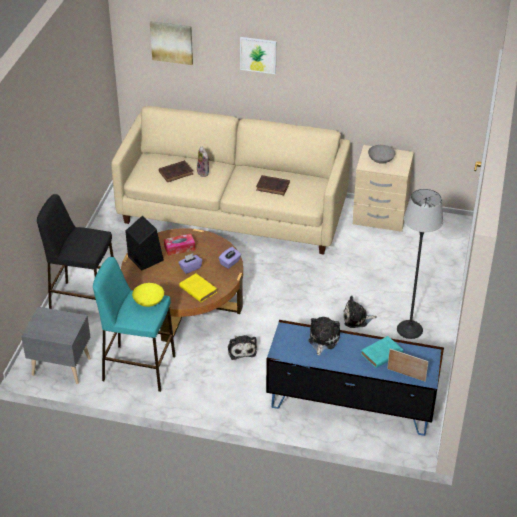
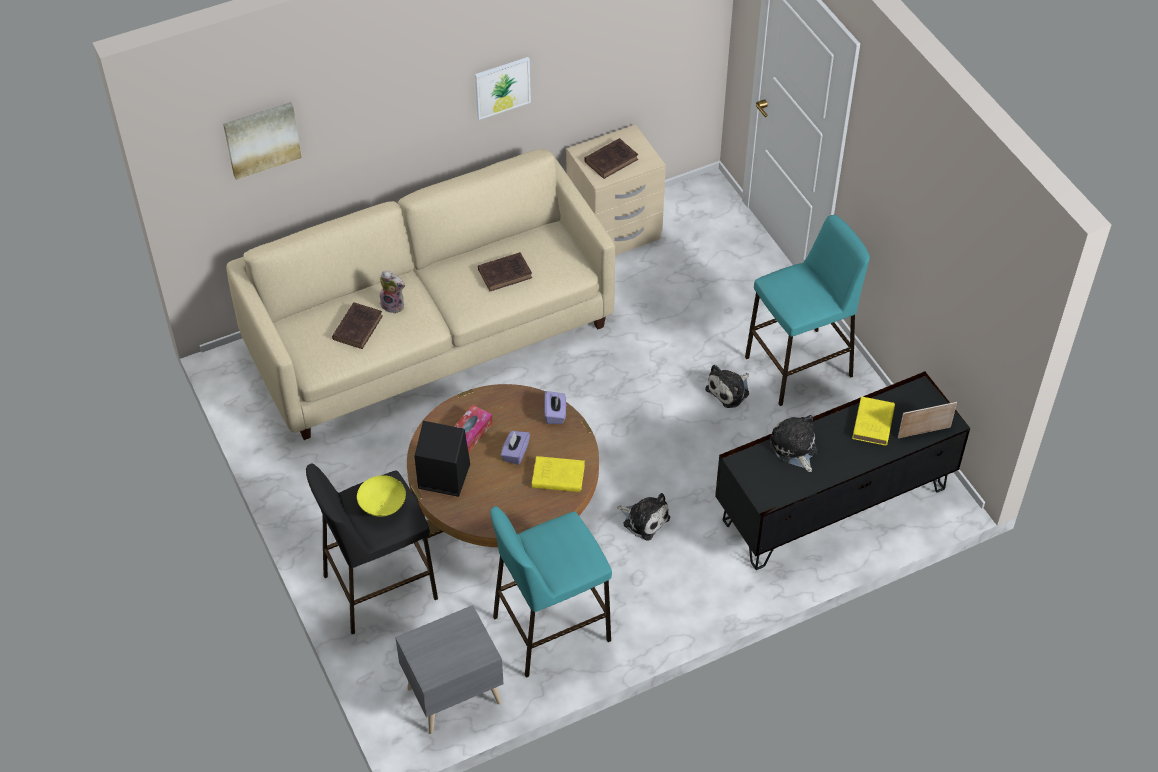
camera: 40 degrees left, 10 degrees up
(148, 302) = (563, 536): yellow bowl -> yellow bowl (381, 505)
(258, 55) = (400, 96): picture -> picture (502, 87)
(351, 403) = (833, 503): blue tv stand -> black tv stand
(381, 161) = (612, 160): grey bowl -> brown book
(381, 354) = (873, 424): turquoise book -> yellow book
(409, 329) = (799, 366): floor lamp -> turquoise stool

